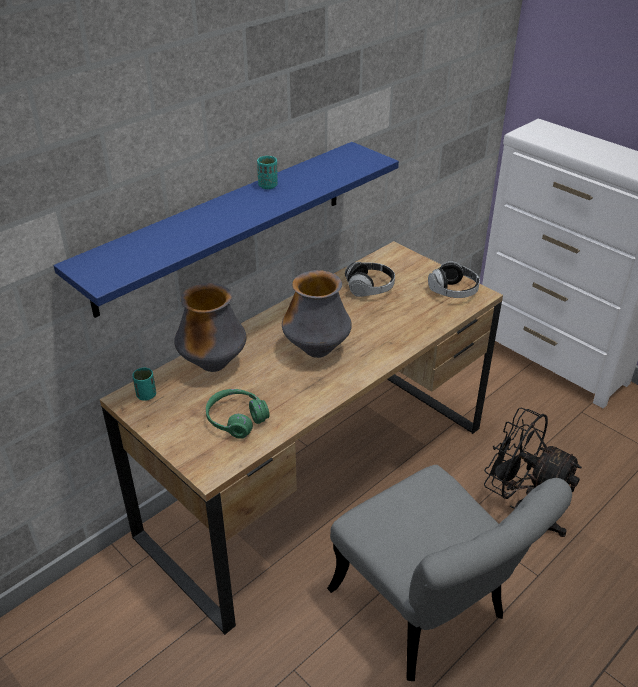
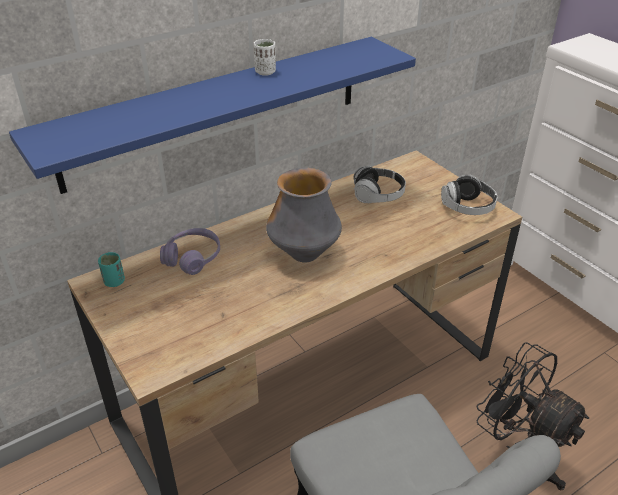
camera: 10 degrees right, 0 degrees up
(213, 365) = (192, 258): vase -> purple headphones
(236, 419) = (197, 319): green headphones -> none
(268, 186) = (265, 72): turquoise cup -> white cup

